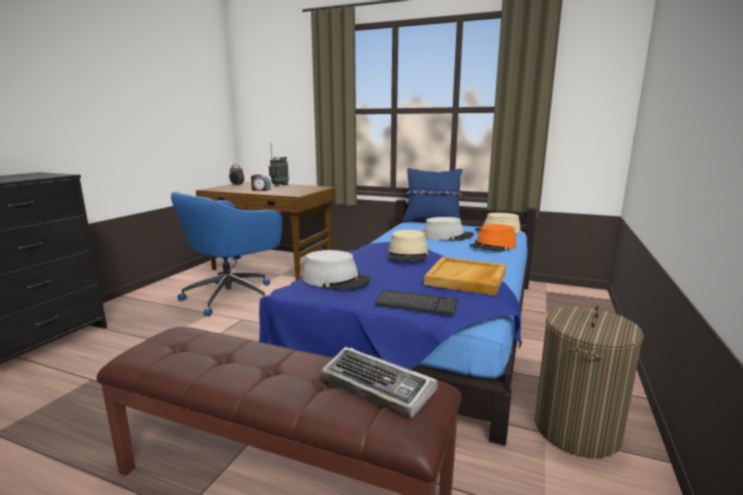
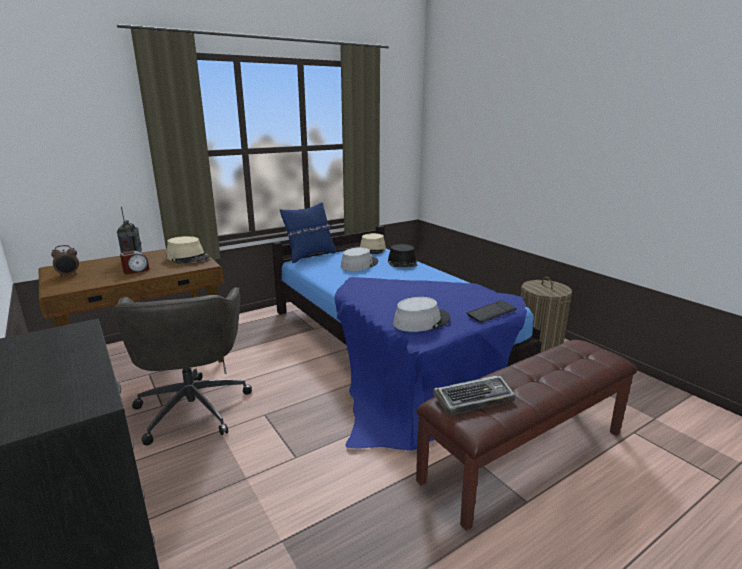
camera: 55 degrees left, 5 degrees up
(232, 295) = (193, 406): blue office chair -> grey office chair
(379, 387) = (574, 354): keyboard -> keyboard (474, 399)
(408, 255) = (392, 287): beige hat -> beige hat (188, 257)
(466, 279) = (462, 288): beige tray -> none
(493, 246) = (402, 262): orange hat -> black hat

